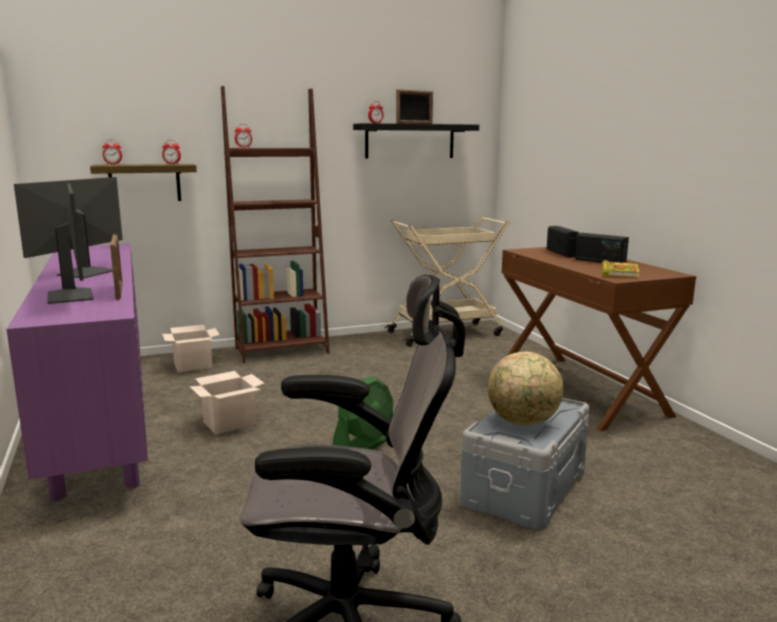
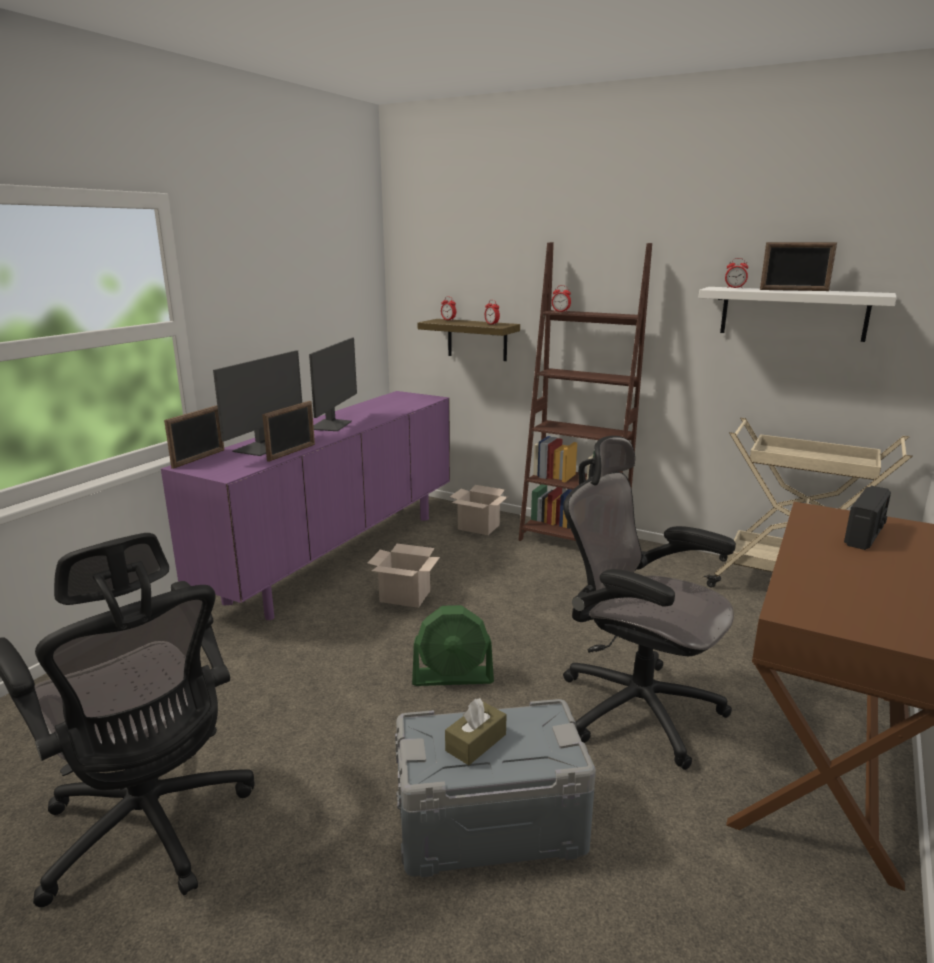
camera: 50 degrees right, 5 degrees up
(28, 314) = (199, 459): none -> picture frame
(85, 273) = (332, 425): monitor -> monitor turned 120 degrees clockwise
(410, 141) = (793, 313): black shelf -> white shelf
(486, 411) = (637, 710): none -> office chair
(523, 422) = (476, 742): globe -> brown tissue box
(600, 261) = (877, 571): radio -> none
(619, 272) = (835, 602): book -> none

